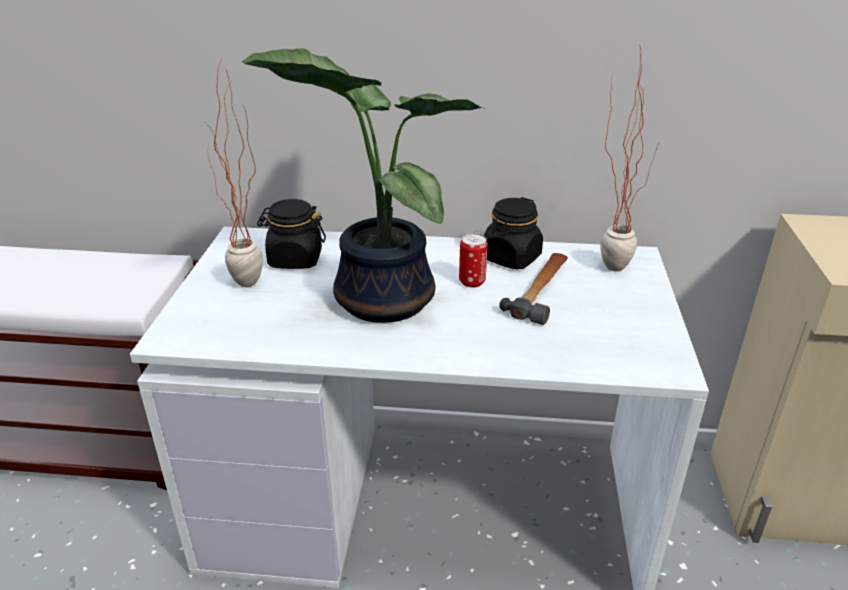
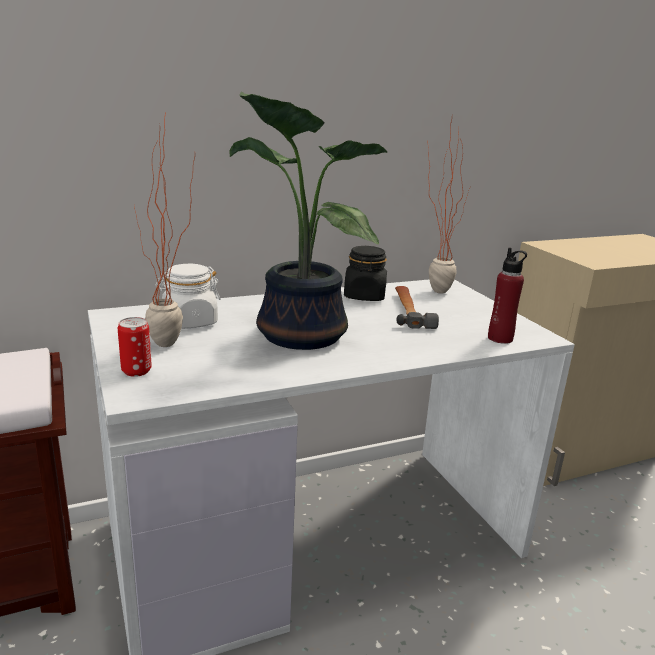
camera: 30 degrees left, 10 degrees down
(295, 259) = (189, 322): black jar -> white jar
(472, 282) = (354, 313): can -> can (136, 371)
(611, 358) = (500, 338): none -> red bottle

